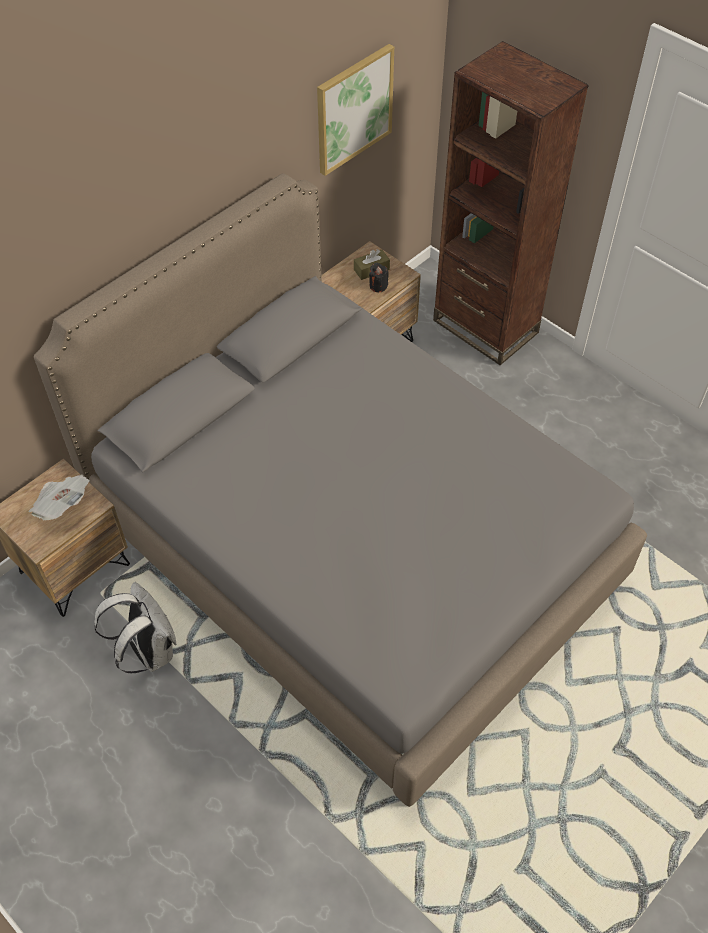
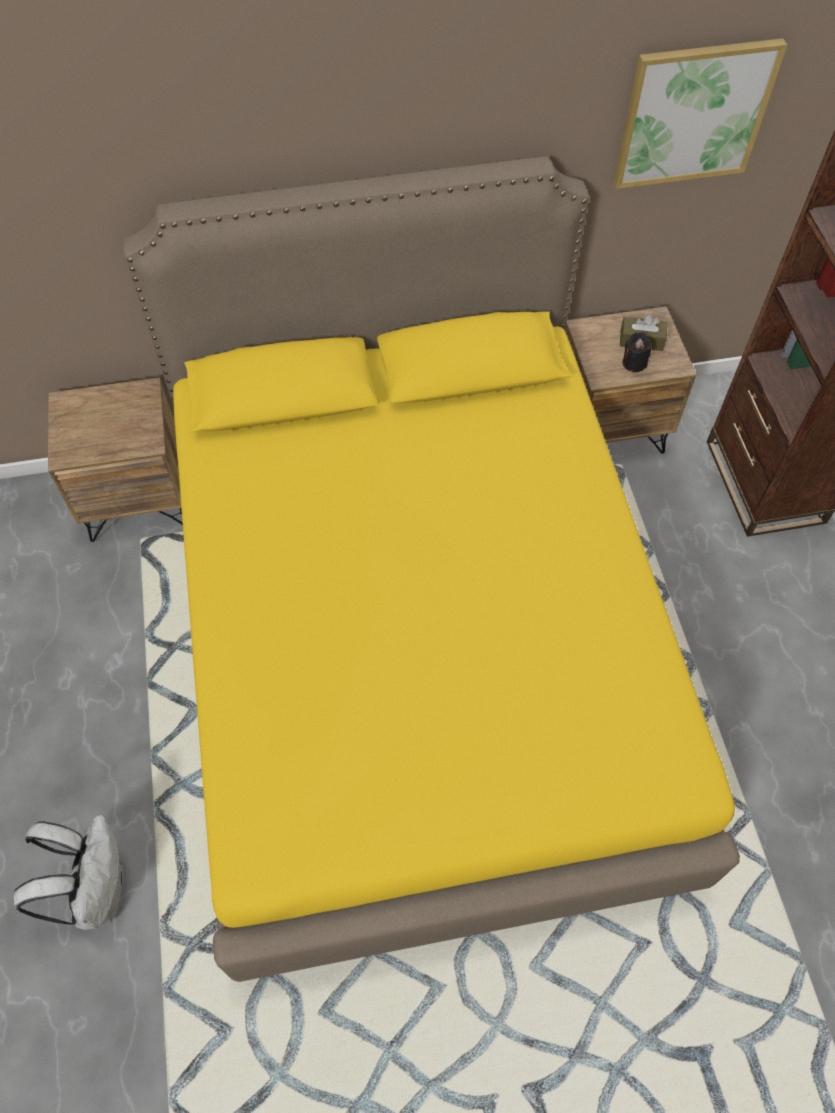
camera: 35 degrees right, 5 degrees up
(62, 505) = (118, 425): newspaper -> none
(148, 651) = (136, 626): white backpack -> white backpack (97, 890)
(353, 548) = (416, 647): grey bed -> yellow bed

